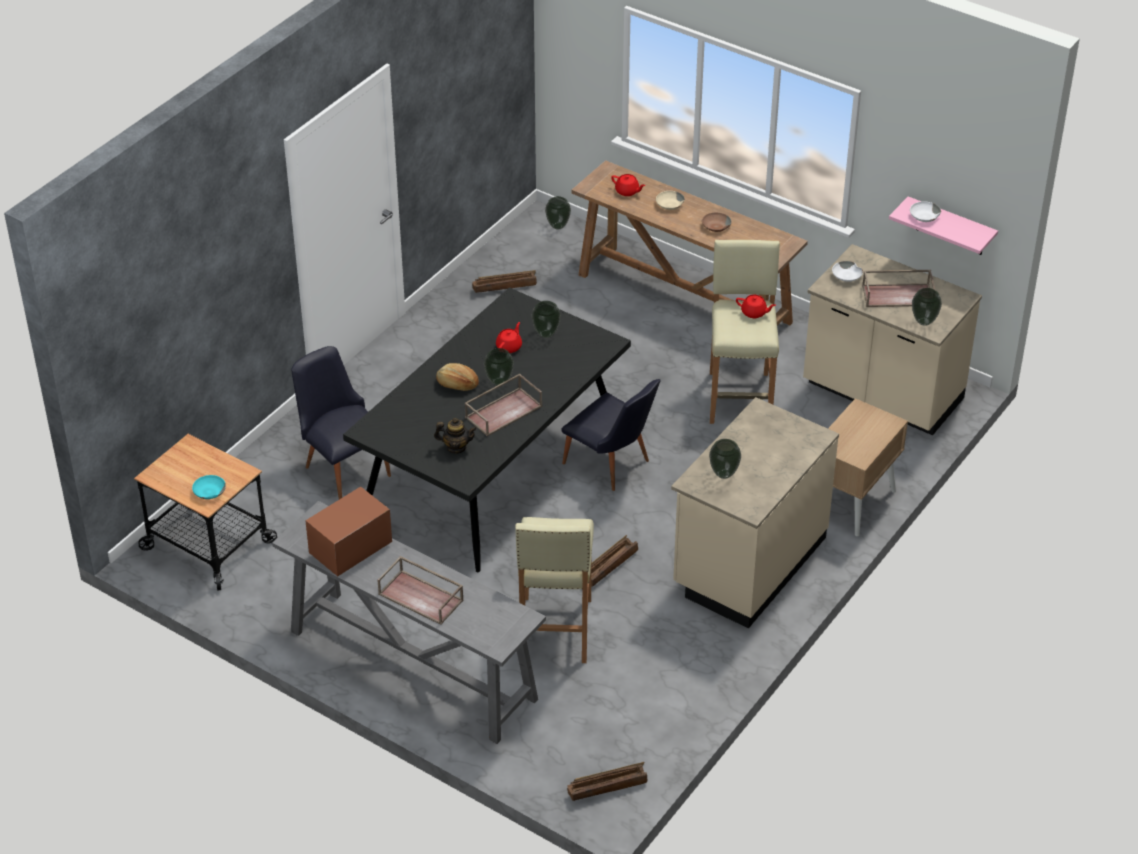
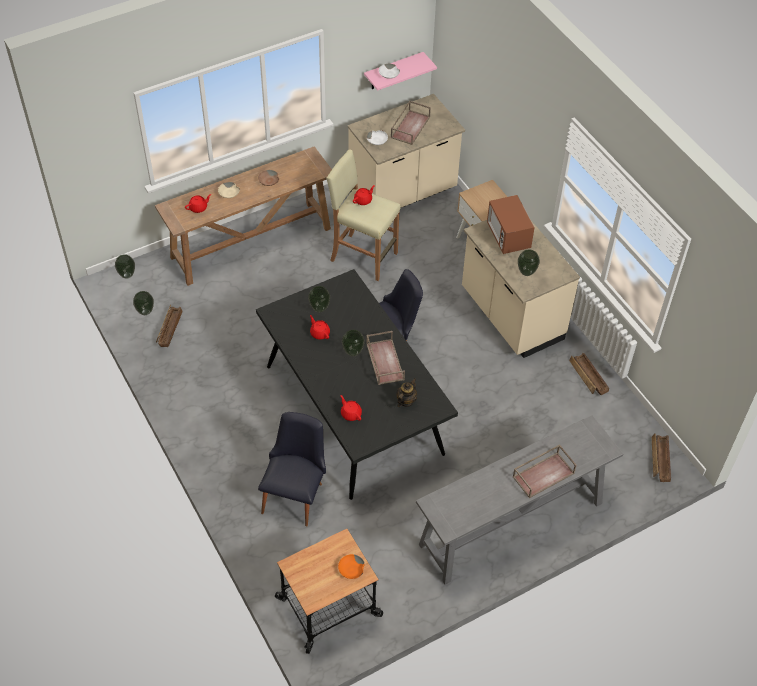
camera: 65 degrees left, 10 degrees up
(209, 492) = (351, 569): turquoise bowl -> orange bowl
(343, 466) = (296, 493): black chair -> black chair turned 120 degrees clockwise
(350, 550) = (477, 499): microwave -> microwave (508, 236)
(408, 410) = (351, 413): none -> red teapot
(457, 384) = (341, 376): bread -> none
(555, 630) = (518, 434): beige stool -> none
(608, 566) = (476, 384): crate -> crate (588, 377)
(924, 321) = (441, 127): vase -> vase (145, 311)

